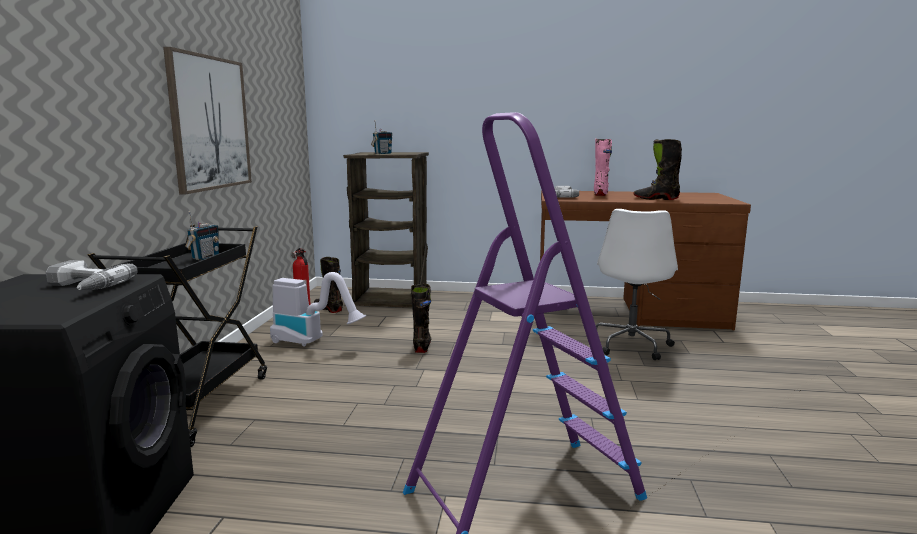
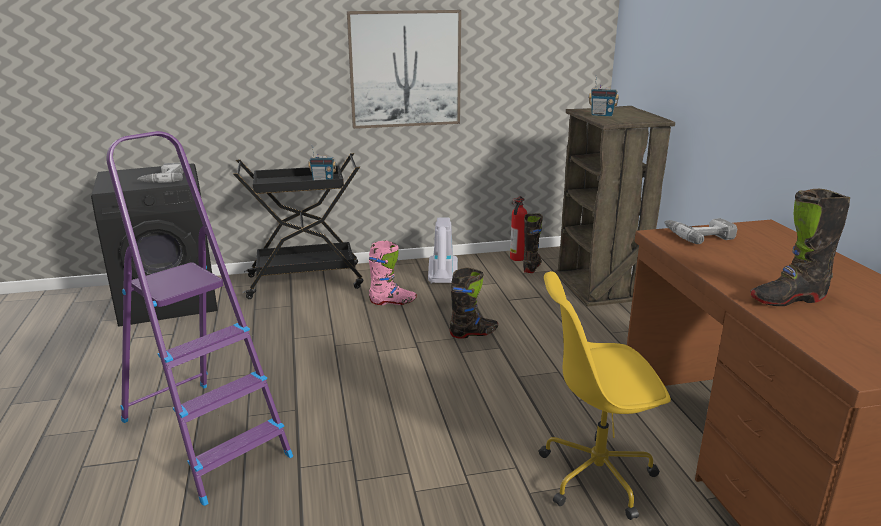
camera: 70 degrees right, 10 degrees up
(600, 194) = (782, 257): pink boot -> pink boot (393, 302)
(630, 346) = (593, 476): white office chair -> yellow office chair
(655, 199) = (787, 299): black boot -> black boot turned 90 degrees counterclockwise

